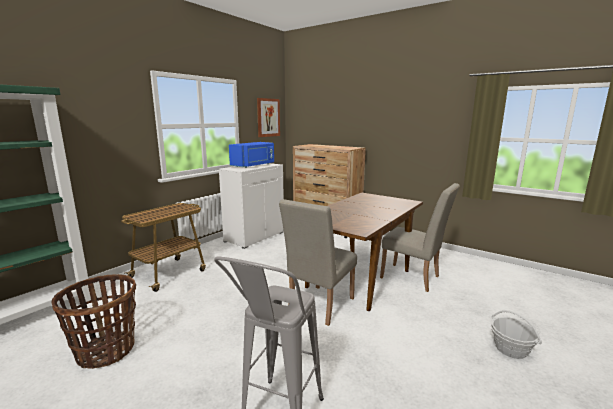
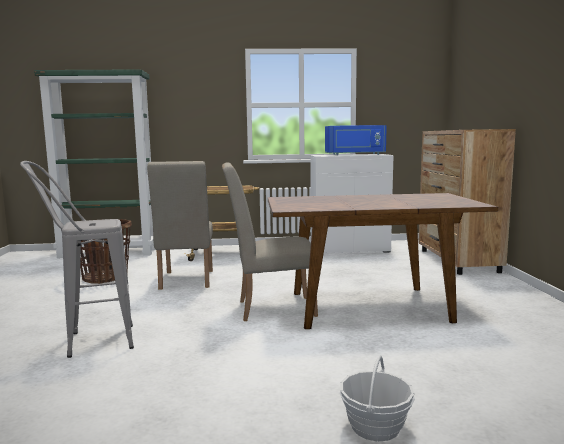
camera: 50 degrees right, 5 degrees down
(268, 117) = (411, 95): picture -> none
(414, 278) = (442, 330): beige chair -> beige chair (185, 281)

